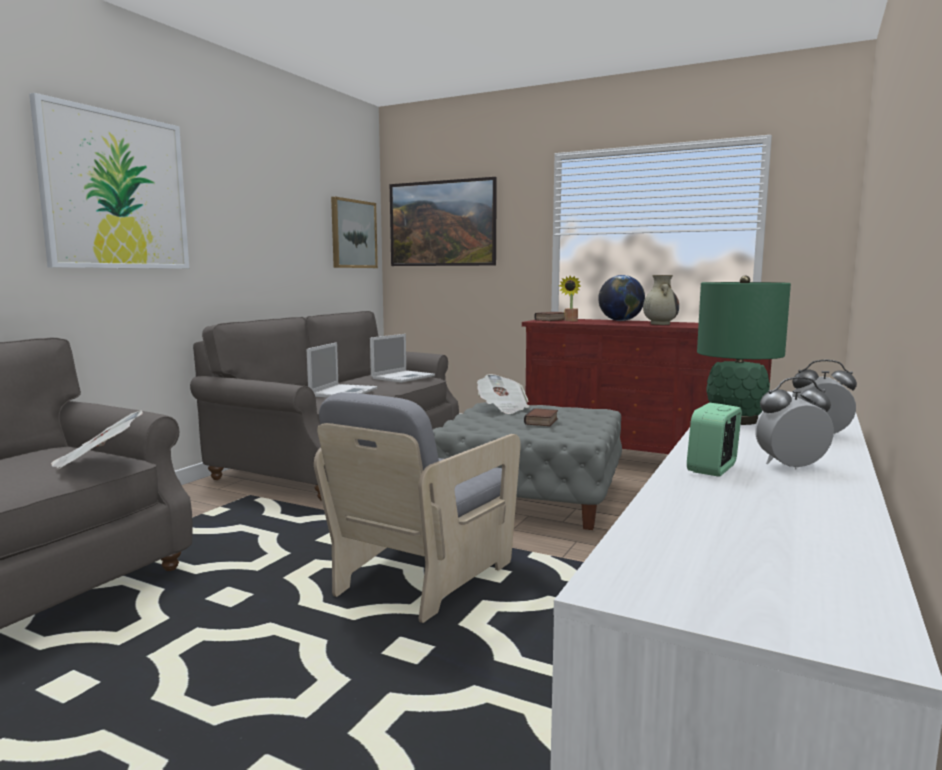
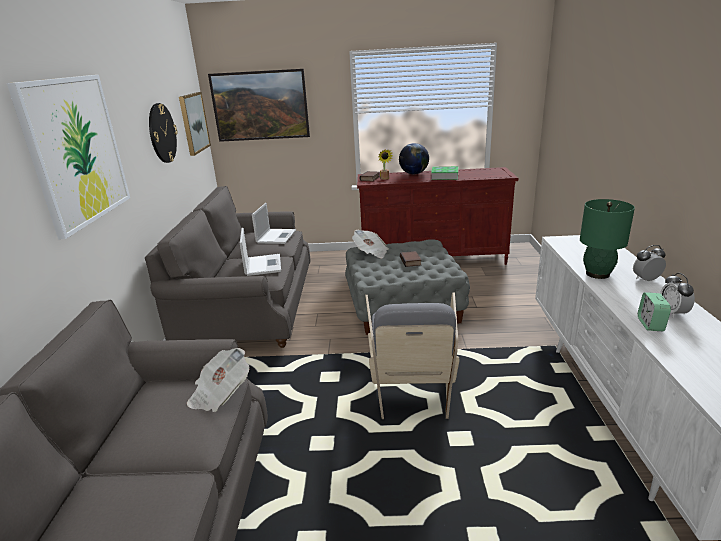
camera: 25 degrees left, 15 degrees up
(283, 224) = (162, 133): none -> wall clock
(660, 324) = (444, 176): beige vase -> book
(790, 466) = (672, 313): alarm clock -> alarm clock turned 60 degrees counterclockwise

